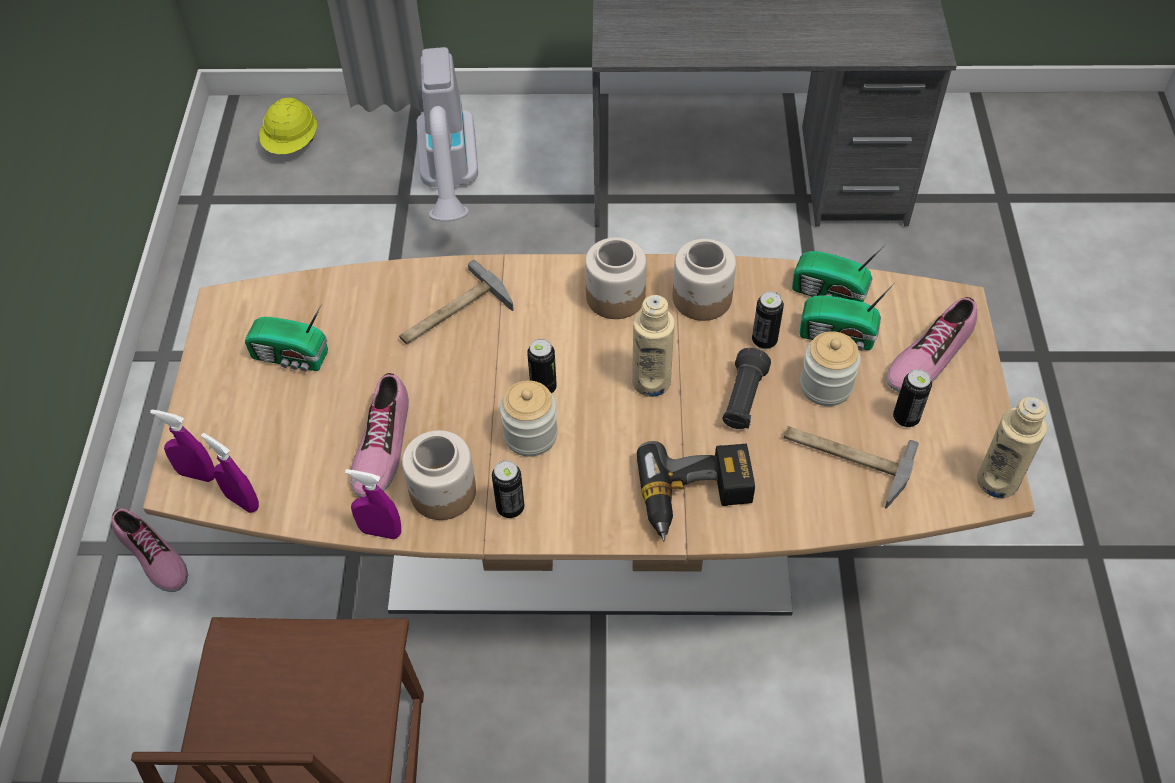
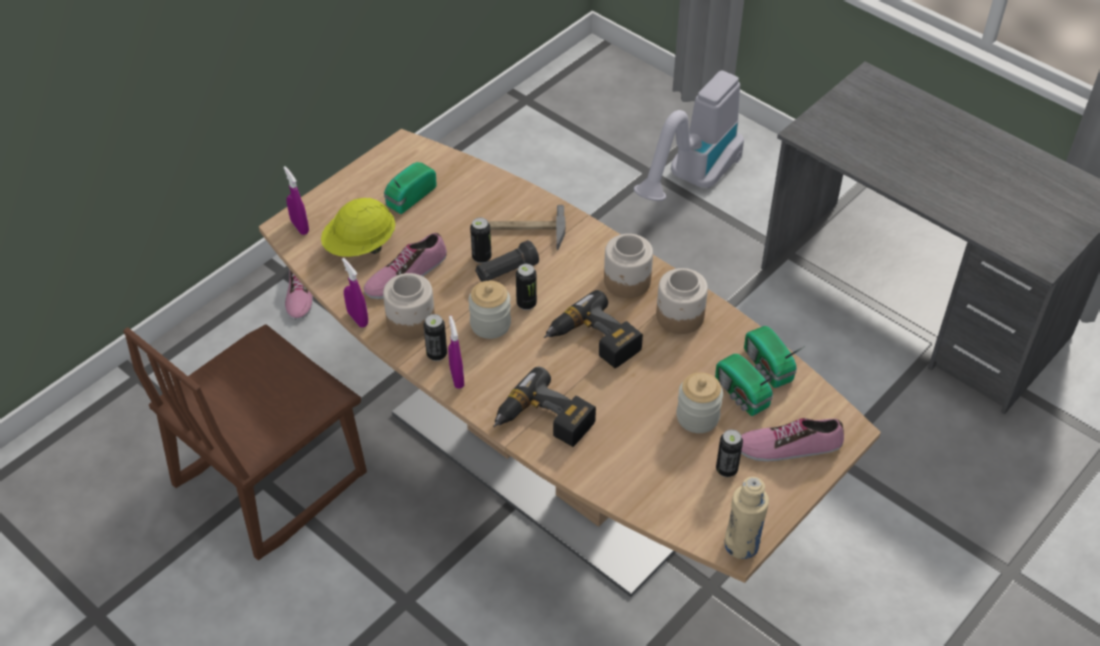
camera: 40 degrees right, 5 degrees down
(242, 501) = (307, 255): purple spray bottle -> purple spray bottle (457, 378)
(292, 144) = (613, 95): yellow hard hat -> yellow hard hat (360, 246)
(292, 357) = (409, 197): radio -> radio turned 75 degrees clockwise
(651, 381) = (593, 342): beige bottle -> power drill
(743, 400) = (636, 389): black flashlight -> black flashlight (506, 272)
(764, 341) = (690, 366): can -> can (481, 257)
(845, 458) = (659, 464): hammer -> none

